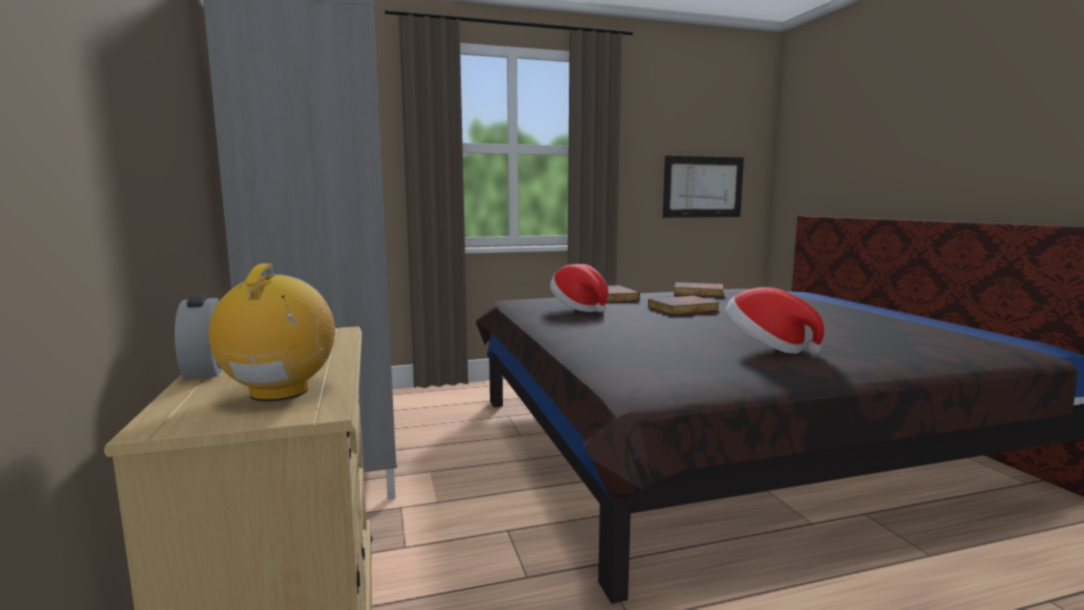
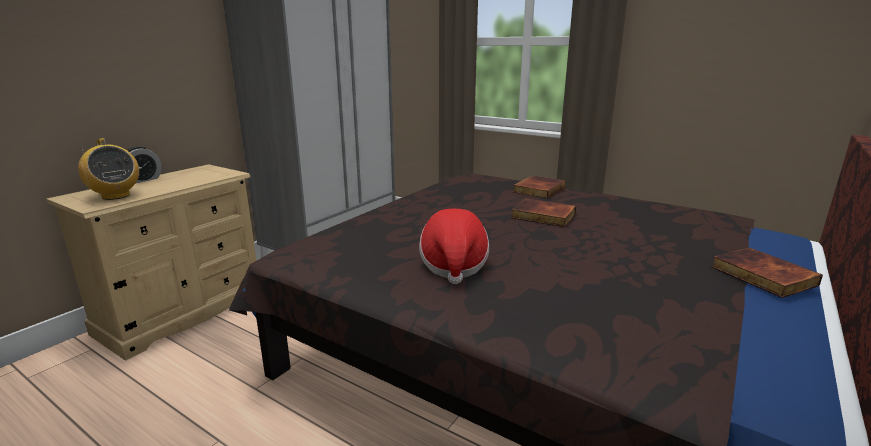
camera: 50 degrees right, 10 degrees up
(279, 392) = (115, 196): radio -> radio turned 90 degrees clockwise
(579, 308) = (477, 192): hat -> none
(698, 293) = (633, 206): book -> book (761, 276)
(703, 187) = (748, 82): picture -> none

